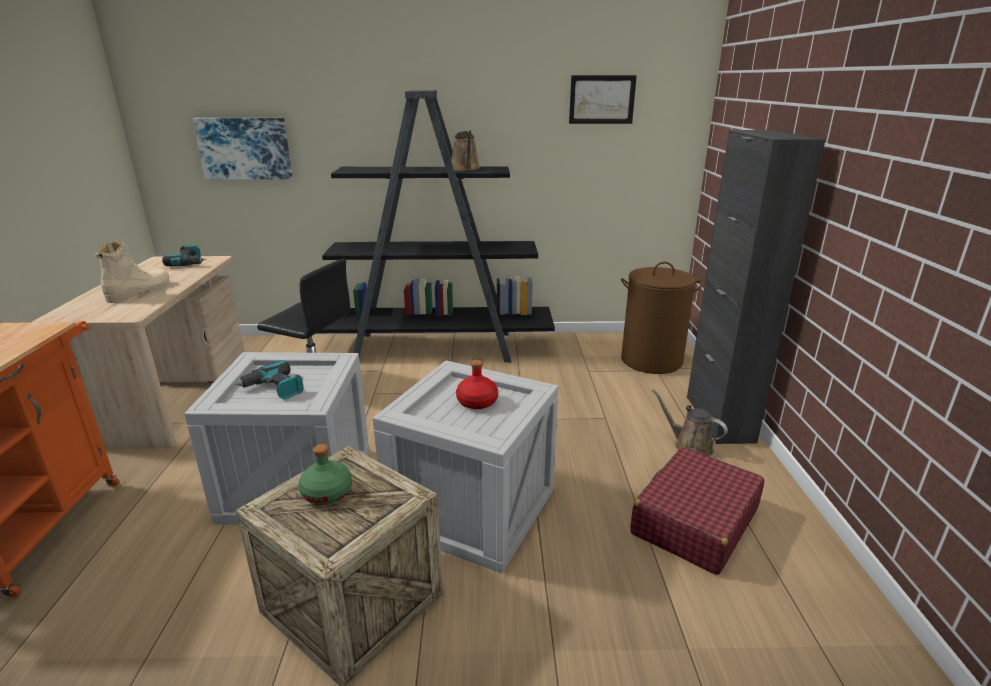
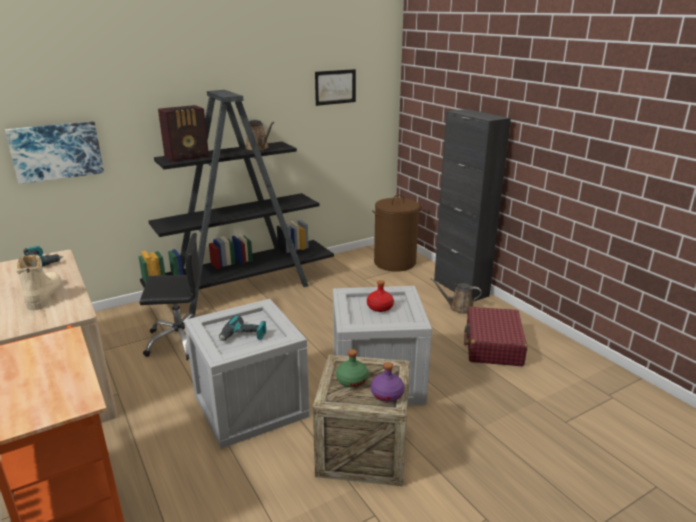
camera: 30 degrees left, 0 degrees up
(343, 532) = (387, 394): none -> purple bottle
(372, 169) = (188, 157): none -> radio

